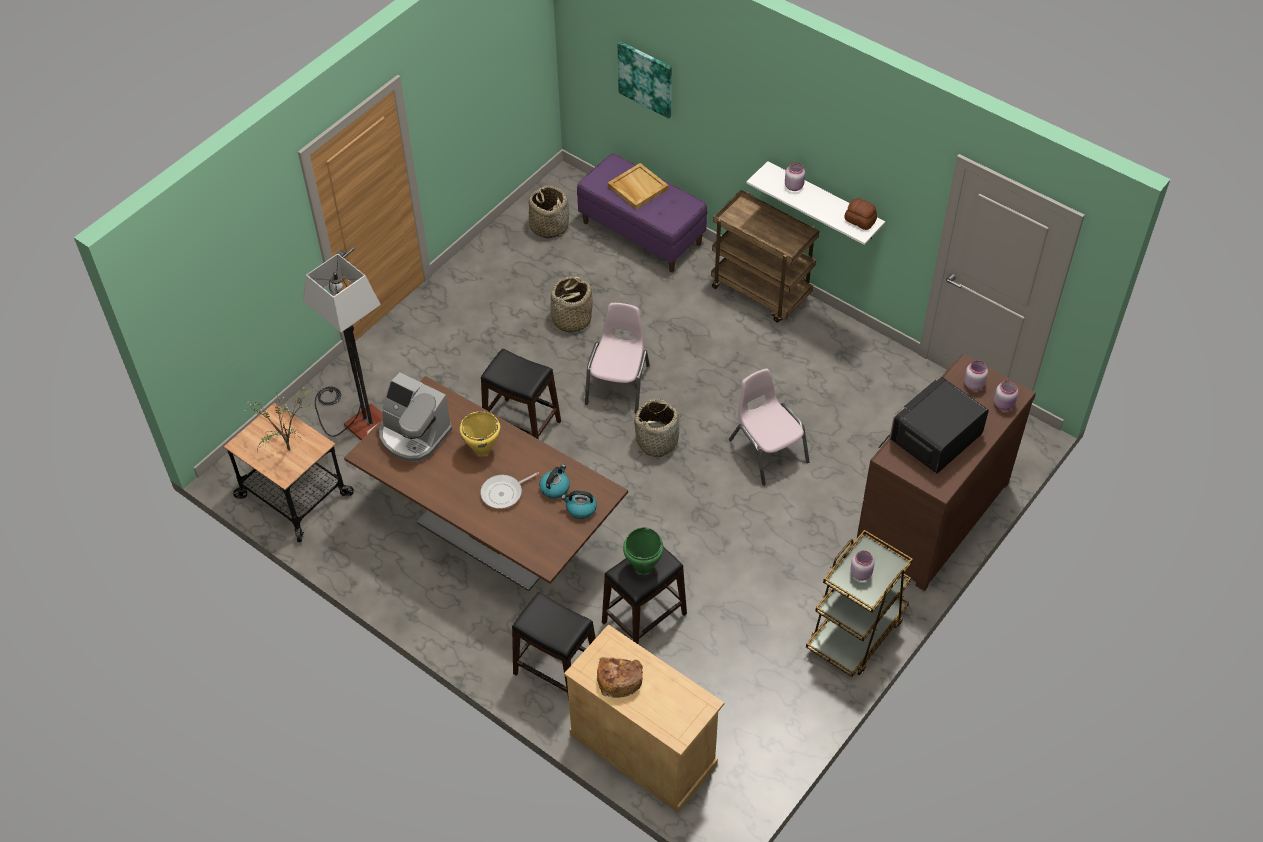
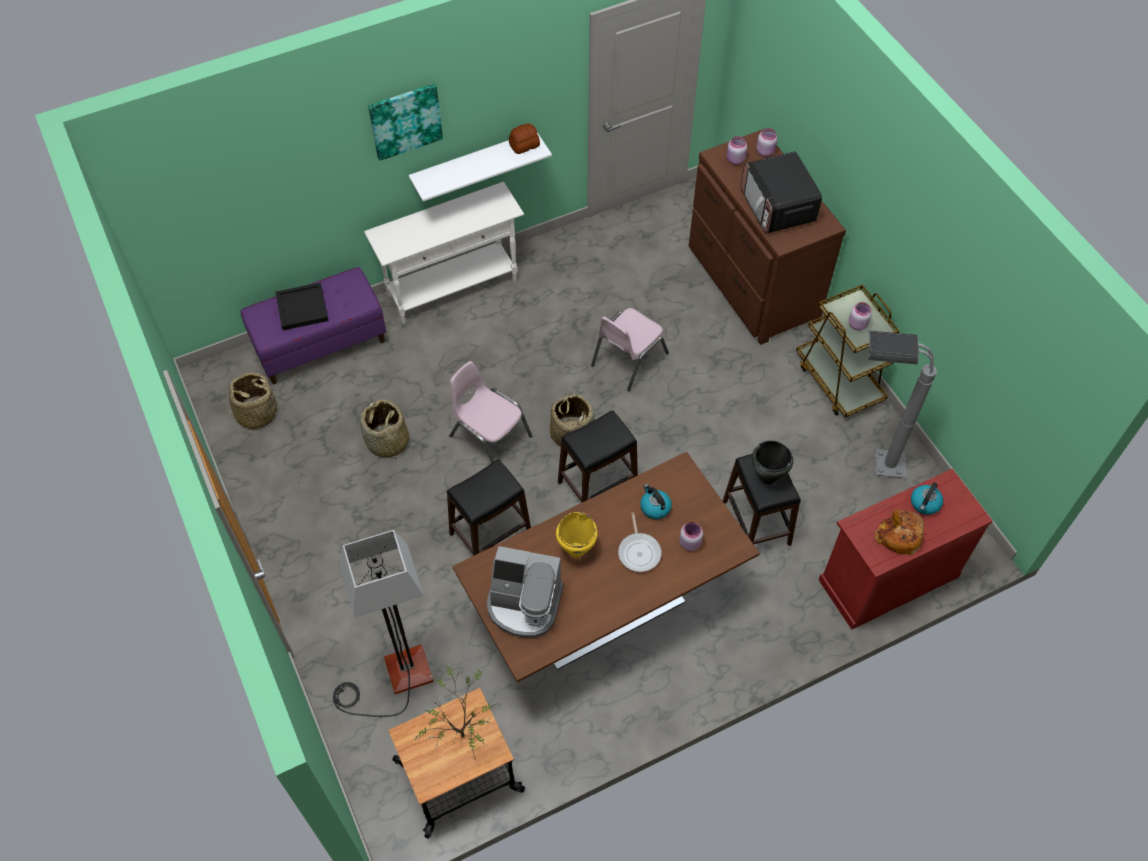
camera: 65 degrees left, 5 degrees up
(413, 435) = (524, 604): coffee machine -> coffee machine turned 45 degrees clockwise
(557, 670) = (780, 613): black stool -> black stool (597, 484)
(580, 509) = (689, 496): kettle -> kettle (925, 504)
(637, 188) = (302, 308): beige tray -> black tray
(643, 567) = (767, 477): green cooking pot -> black cooking pot
(643, 749) = (888, 578): beige cabinet -> red cabinet
(646, 78) = (252, 207): picture -> picture (405, 121)
(762, 292) = (453, 288): brown cart -> white console table
(768, 451) = (628, 359): pink chair -> pink chair turned 45 degrees counterclockwise
(768, 690) = (867, 464): none -> grey floor lamp
(794, 186) = (452, 170): pink jar -> pink jar (689, 542)

